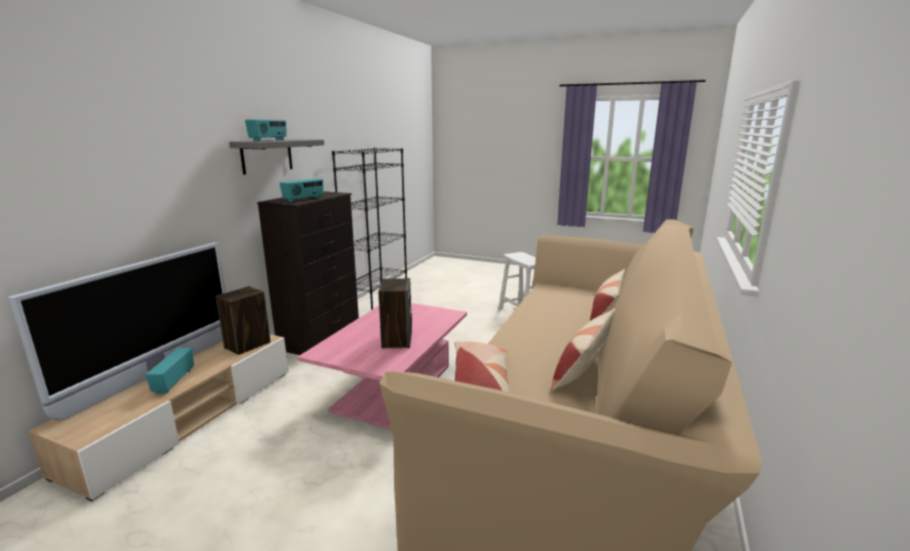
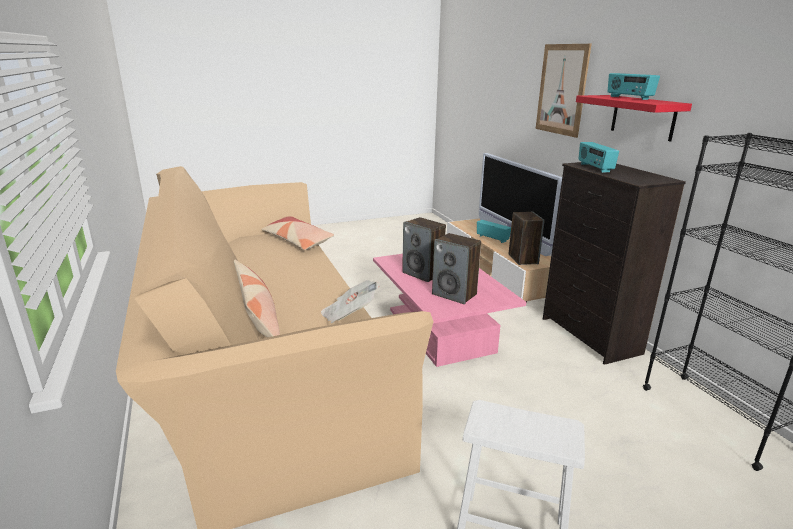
camera: 135 degrees right, 5 degrees up
(160, 143) = (562, 89): none -> picture
(267, 156) = (643, 117): grey shelf -> red shelf
(416, 317) = (455, 294): none -> speaker
(540, 297) = (349, 315): none -> newspaper
(583, 369) = (246, 265): pillow -> none

